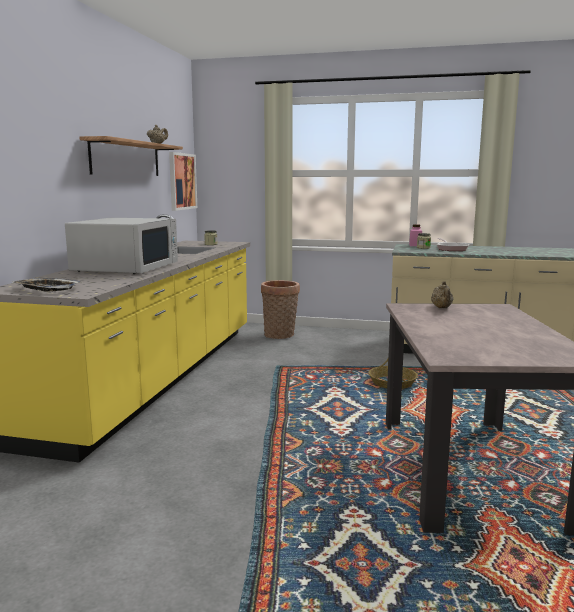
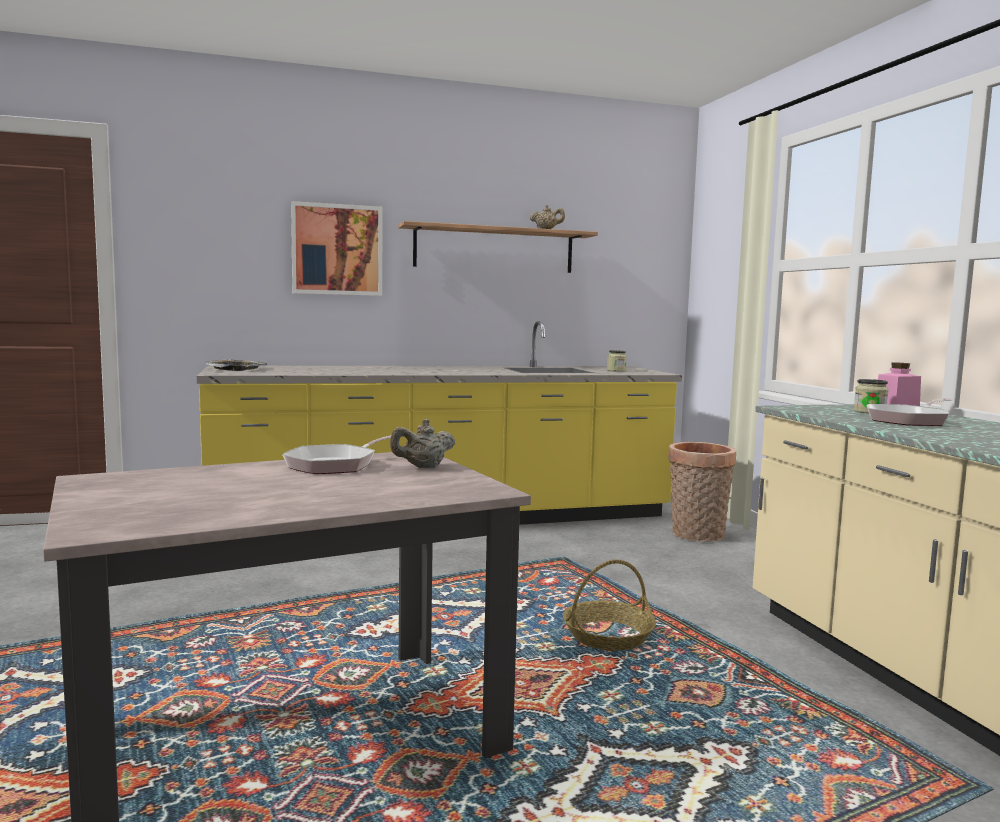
camera: 60 degrees right, 5 degrees down
(127, 267) = (384, 370): white microwave -> none
(182, 181) = (642, 282): picture -> picture (337, 250)
(426, 318) = (337, 465): none -> frying pan

